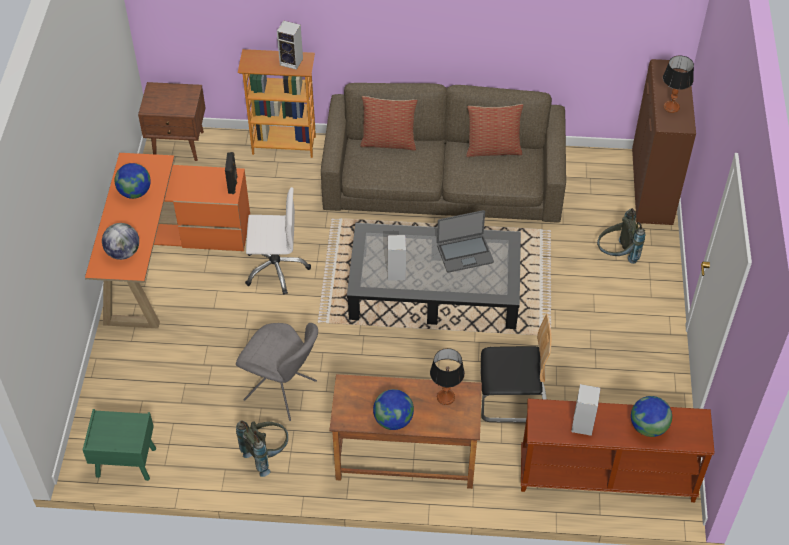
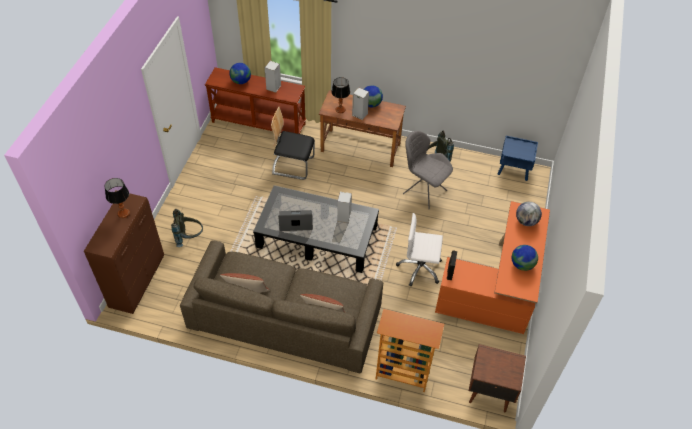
camera: 170 degrees left, 0 degrees up
(125, 462) = (514, 170): green nightstand -> blue nightstand
(292, 62) = (397, 326): speaker -> speaker (359, 114)

